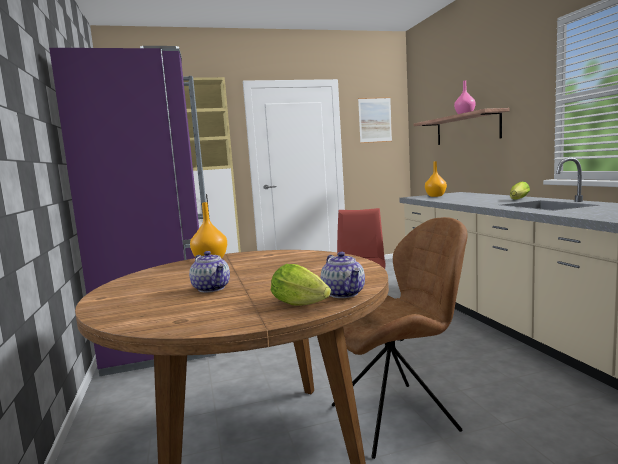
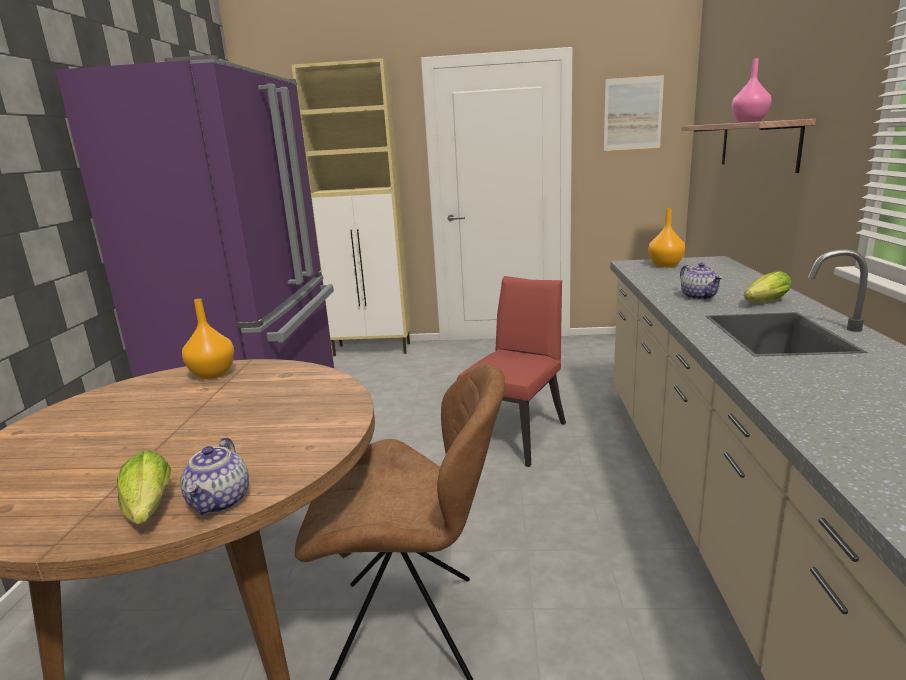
camera: 20 degrees right, 10 degrees up
(212, 288) = (125, 442): teapot -> teapot (699, 296)

